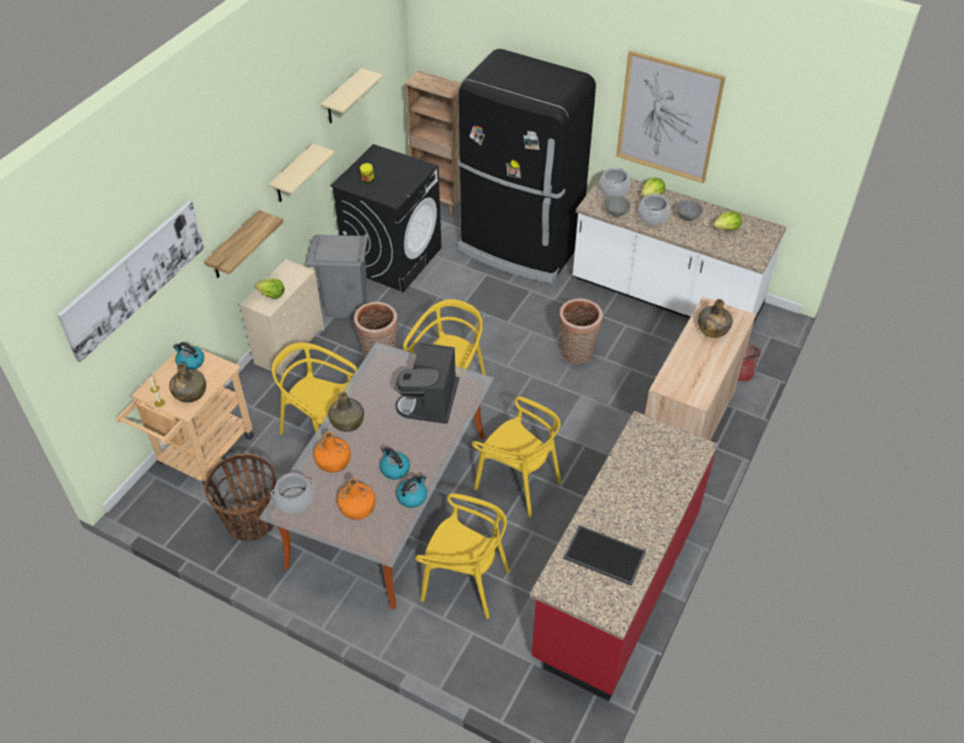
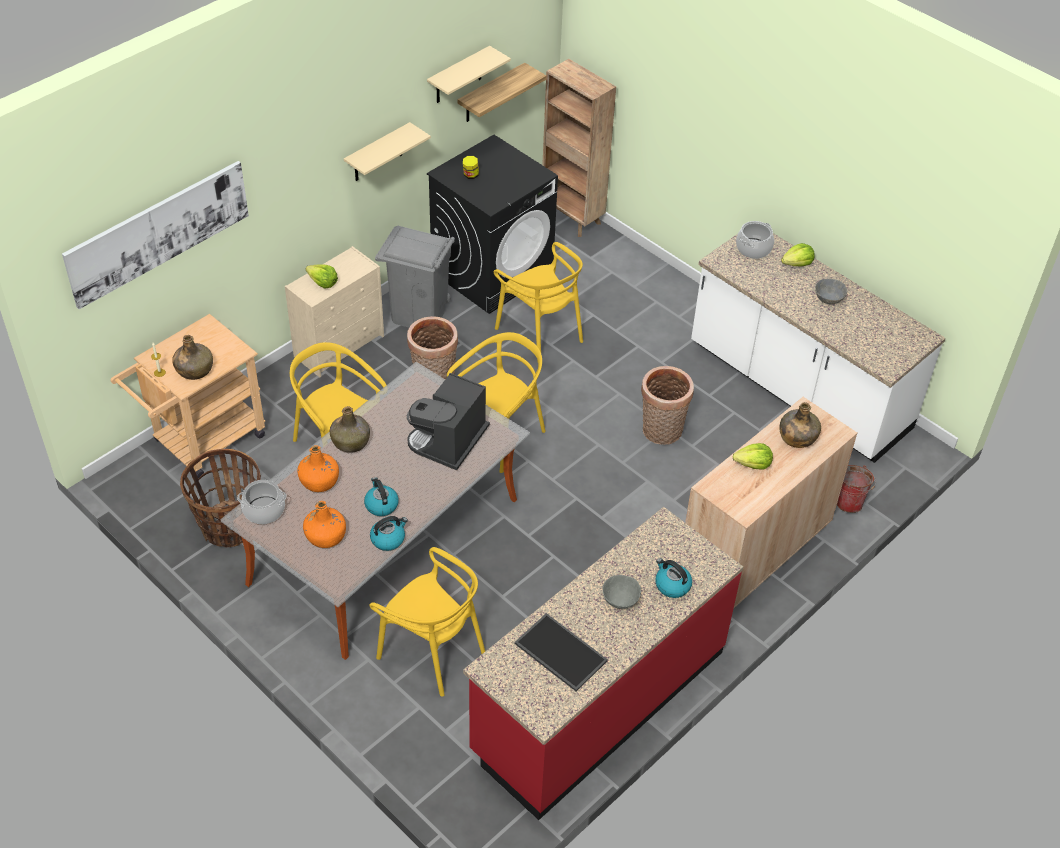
camera: 15 degrees right, 0 degrees up
(190, 362) = (206, 337): kettle -> kettle (672, 585)
(234, 246) = (289, 220): shelf -> shelf (491, 94)
(518, 482) = (534, 560): yellow chair -> yellow chair (540, 333)
(519, 248) = (645, 292): black fridge -> none
(616, 213) = (744, 276): grey bowl -> grey bowl (620, 600)
(653, 217) = (786, 291): cooking pot -> none
(668, 117) = (827, 176): picture -> none
(727, 228) = (870, 323): lettuce -> lettuce (753, 464)

